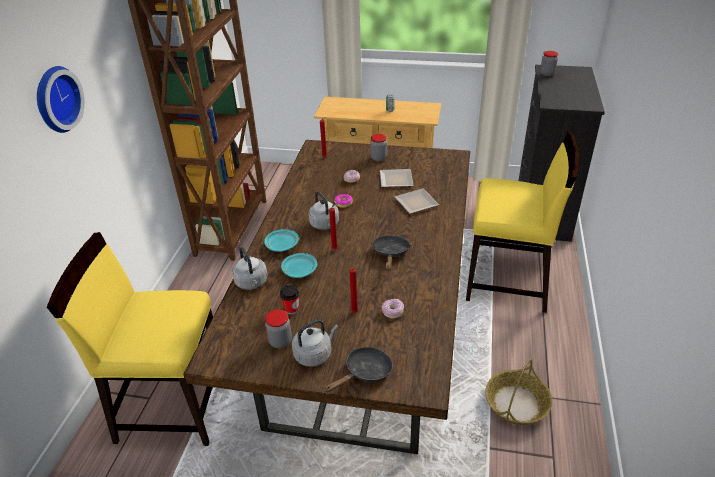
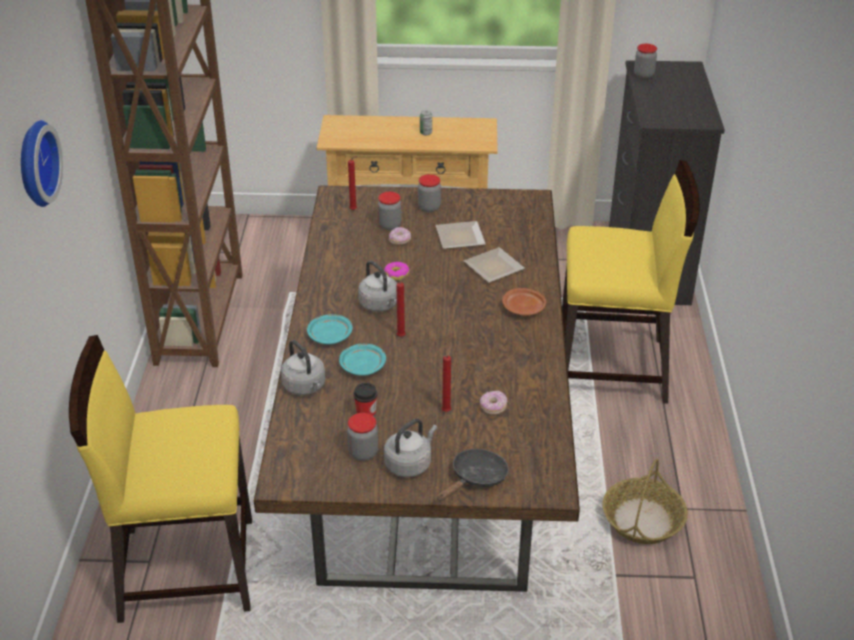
camera: 10 degrees left, 0 degrees up
(347, 168) = (390, 225): none -> jar
(390, 253) = (474, 336): black frying pan -> none
(433, 235) = (524, 309): none -> brown plate

